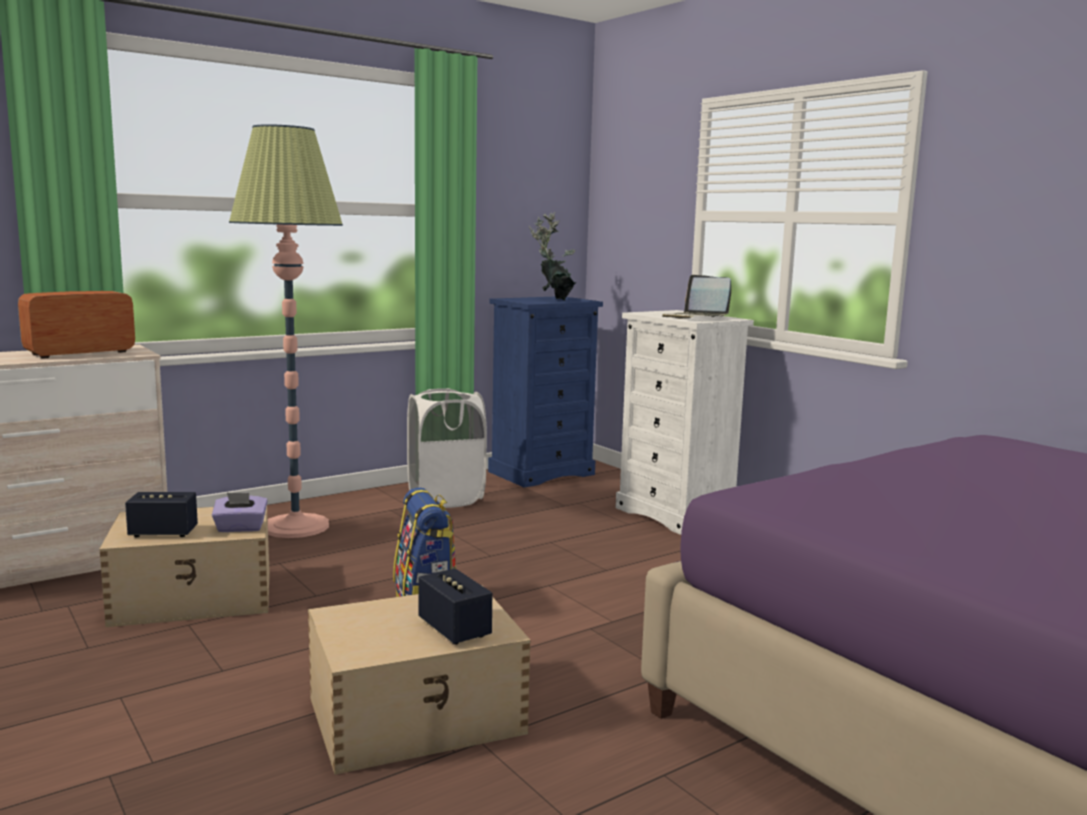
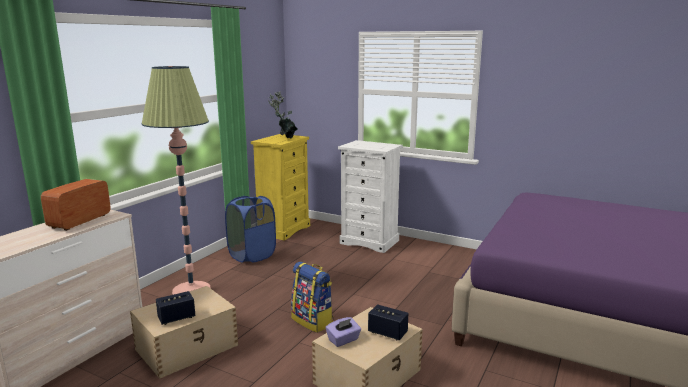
camera: 25 degrees left, 5 degrees up
(240, 528) = (215, 304): purple tissue box -> purple tissue box (343, 340)
(445, 498) = (252, 255): white laundry basket -> blue laundry basket
(541, 473) = (283, 229): blue dresser -> yellow dresser
(695, 317) = (377, 146): laptop -> none

